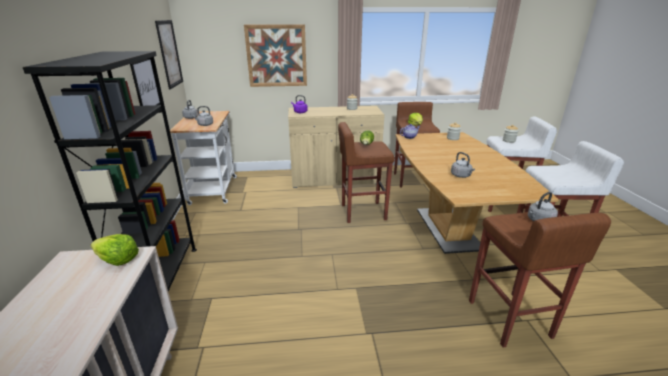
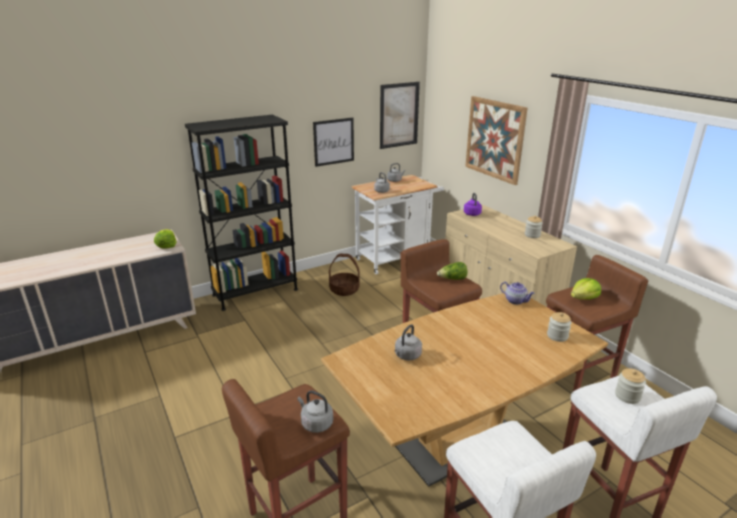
camera: 65 degrees right, 0 degrees up
(230, 223) = (344, 289): none -> basket

